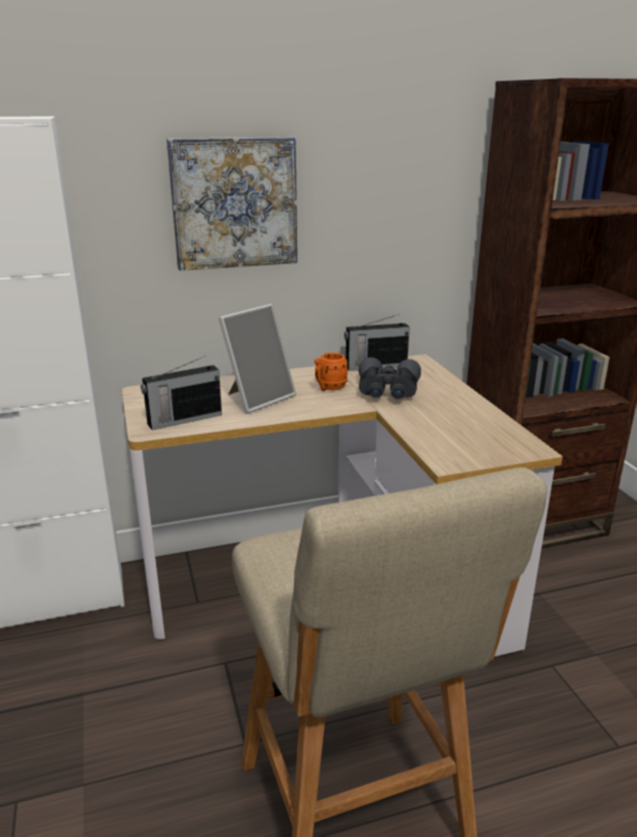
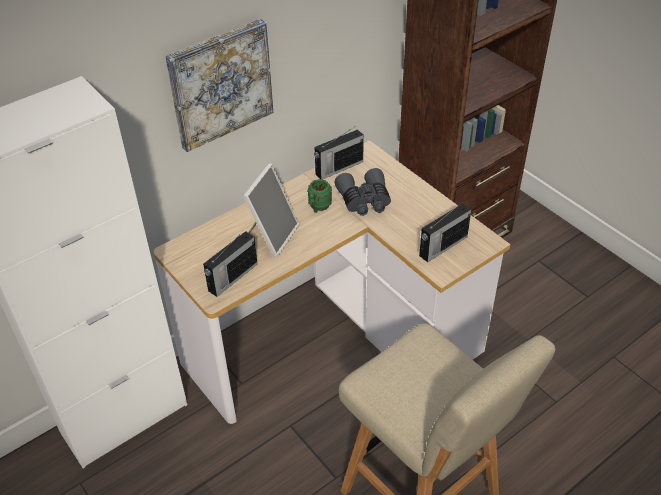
camera: 20 degrees left, 20 degrees up
(329, 388) = (318, 207): orange mug -> green mug
(462, 441) = (442, 246): none -> radio

